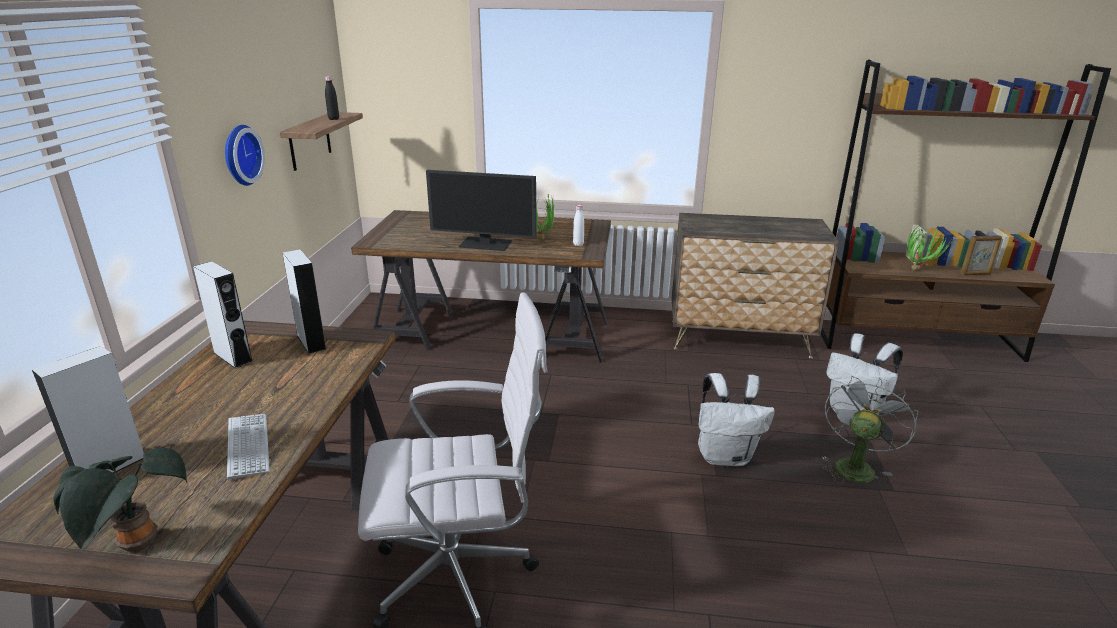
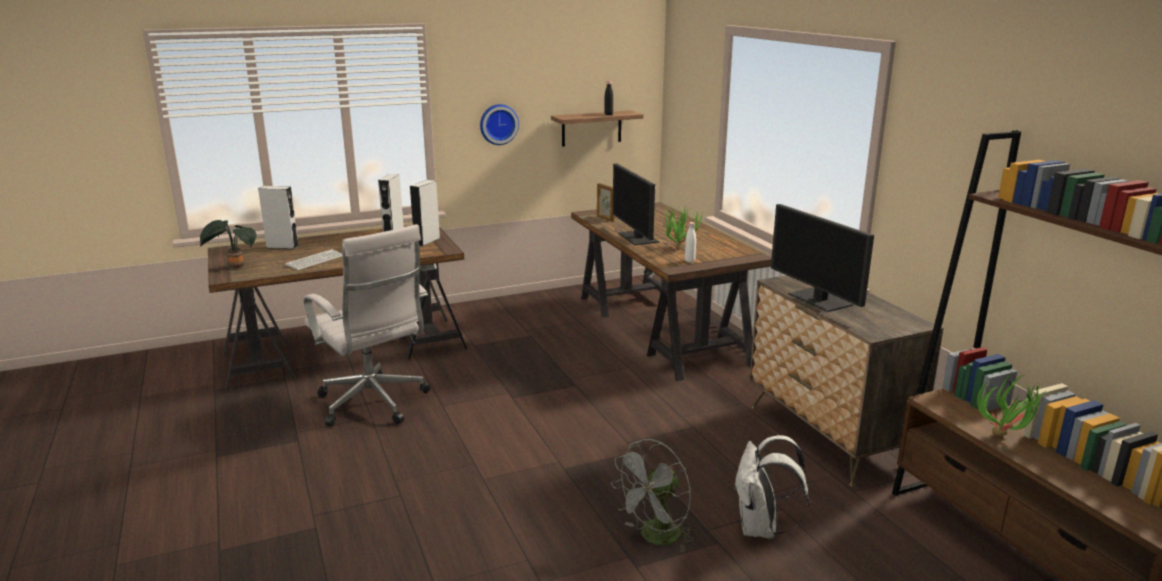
camera: 60 degrees right, 5 degrees down
(725, 456) = (596, 467): white backpack -> none
(745, 230) = (820, 300): none -> monitor
(854, 465) = (655, 538): grey fan -> grey fan turned 135 degrees clockwise
(975, 274) = (1071, 480): picture frame -> picture frame (605, 219)

